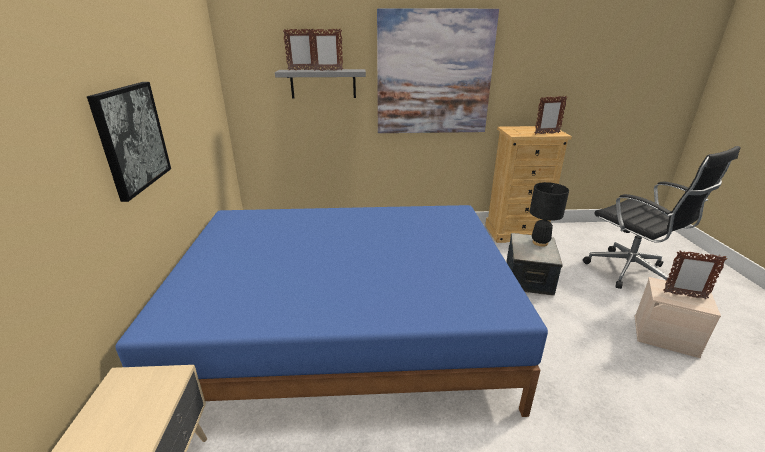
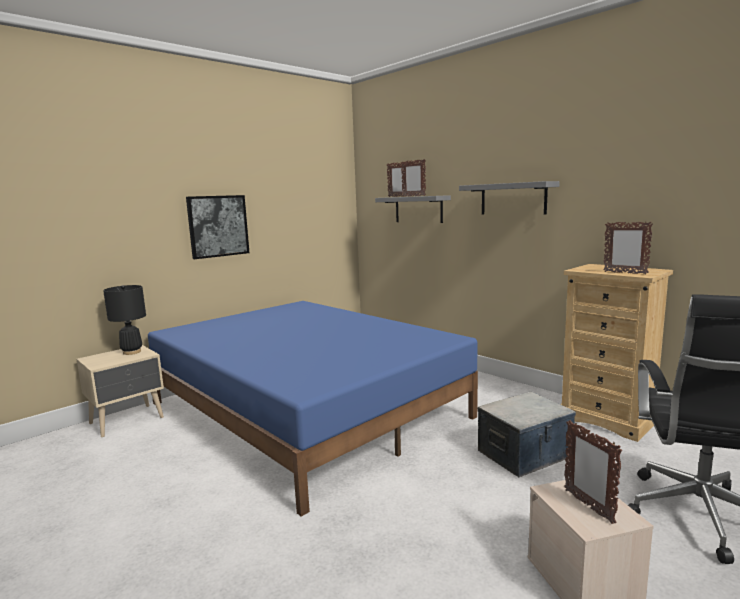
camera: 50 degrees right, 15 degrees down
(434, 74) = (513, 199): picture -> grey shelf
(540, 242) = (542, 408): black table lamp -> black table lamp (131, 352)

